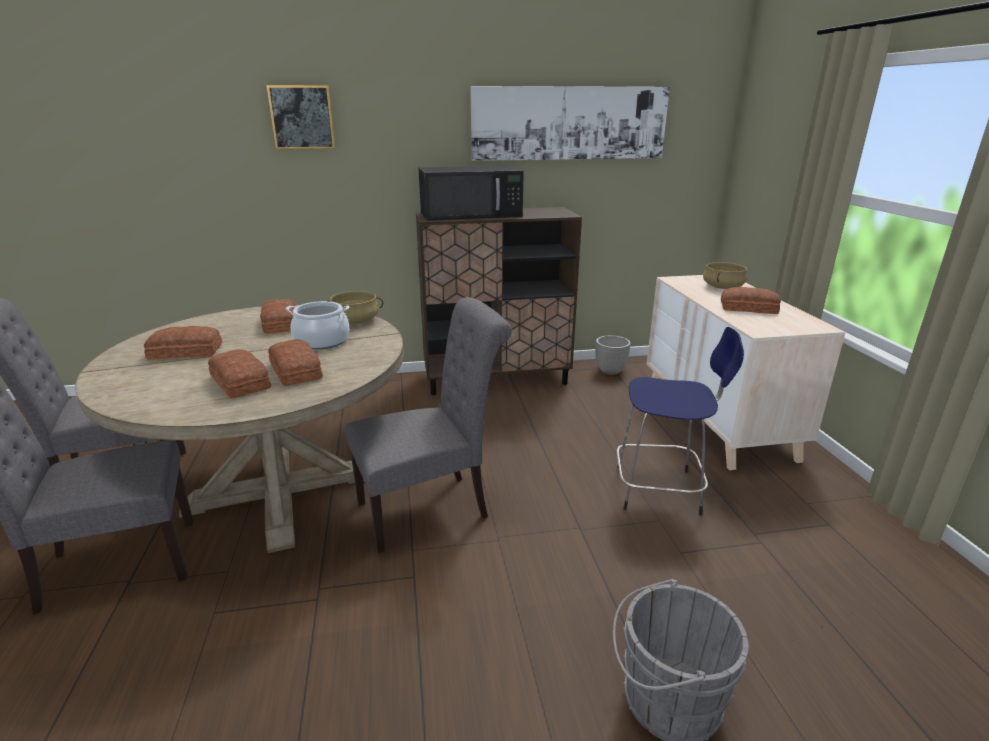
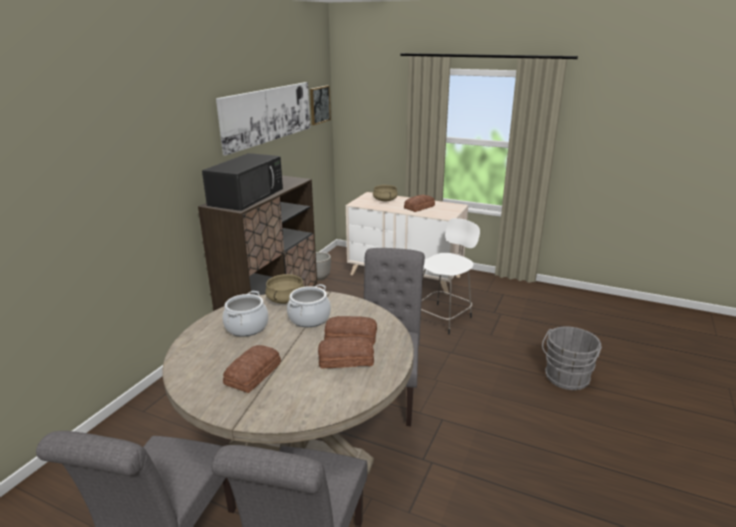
camera: 55 degrees left, 0 degrees up
(279, 324) = (247, 327): bread -> cooking pot
(302, 117) = (108, 148): picture -> picture (319, 105)
(661, 490) = (444, 317): blue stool -> white stool

